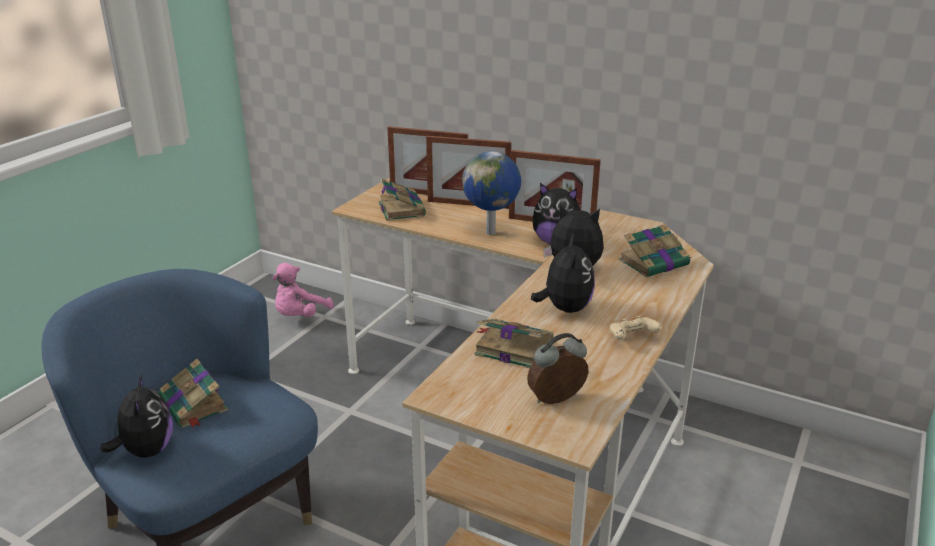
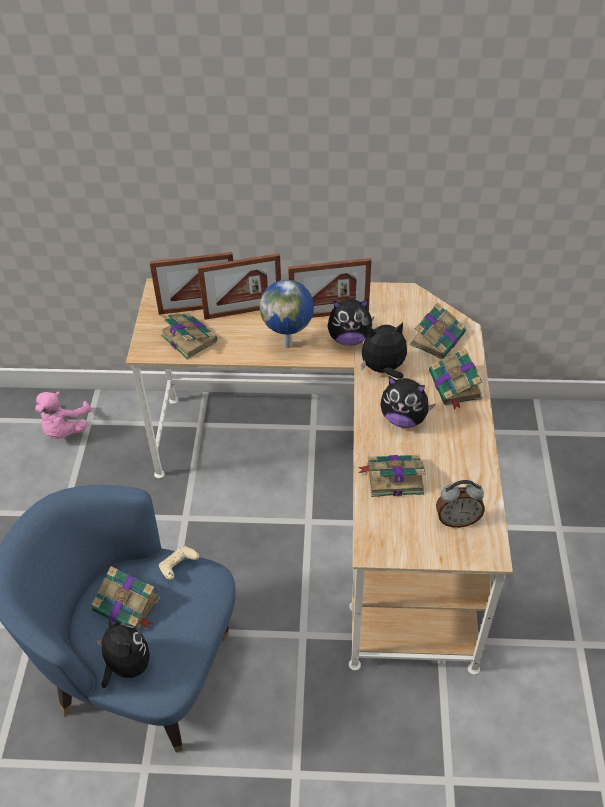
camera: 25 degrees left, 20 degrees up
(557, 401) = (457, 520): alarm clock -> alarm clock turned 135 degrees counterclockwise
(564, 308) = (403, 419): plush toy -> plush toy turned 135 degrees clockwise
(632, 338) = (469, 433): beige game controller -> beige game controller (178, 567)
(645, 300) = (455, 386): none -> book

